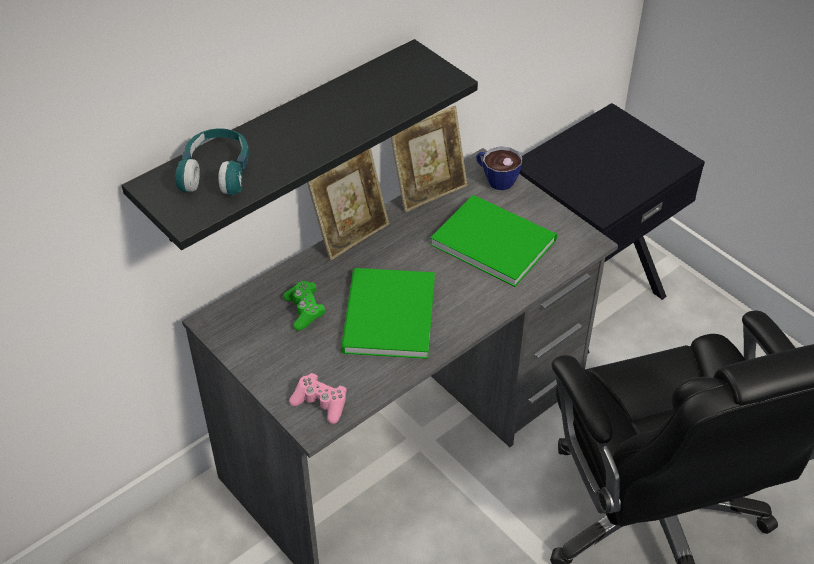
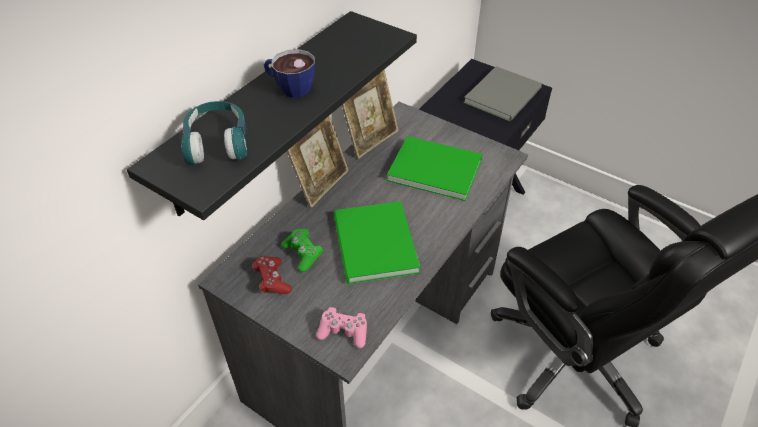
camera: 15 degrees left, 0 degrees up
(261, 332) = (272, 280): none -> red game controller
(495, 179) = (418, 122): cup -> cup (290, 88)
(635, 161) = (505, 95): none -> grey book

